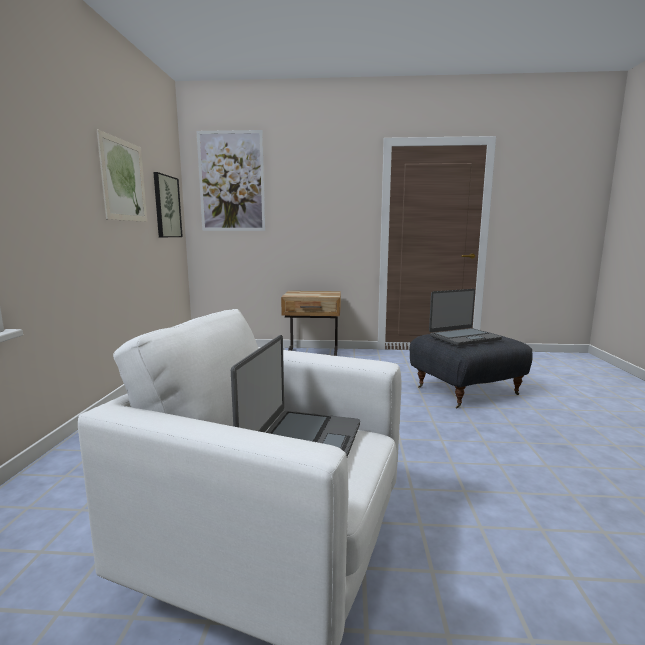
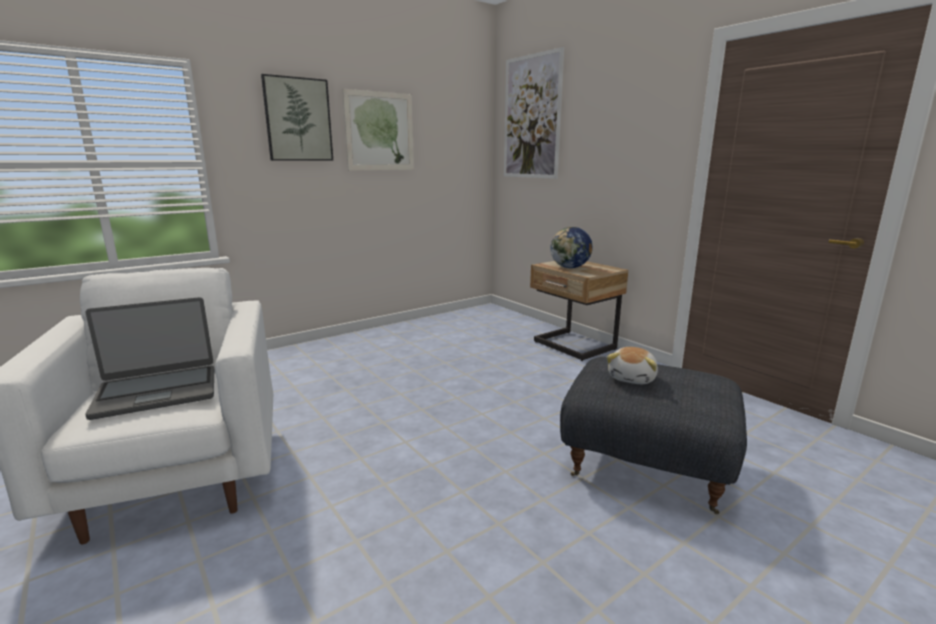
camera: 50 degrees right, 5 degrees up
(167, 206) = (455, 151): picture -> picture (298, 119)
(310, 294) = (570, 267): none -> globe
(464, 337) = (632, 378): laptop -> plush toy

